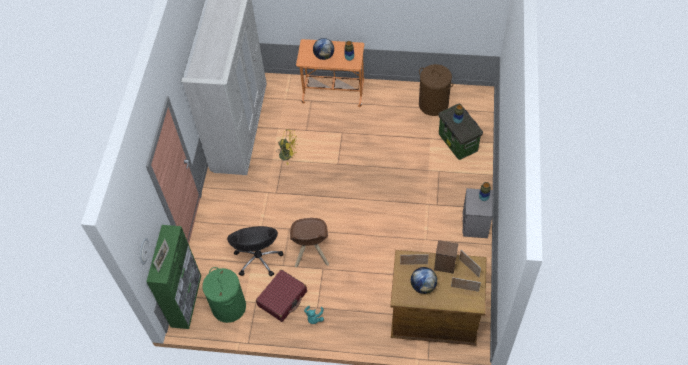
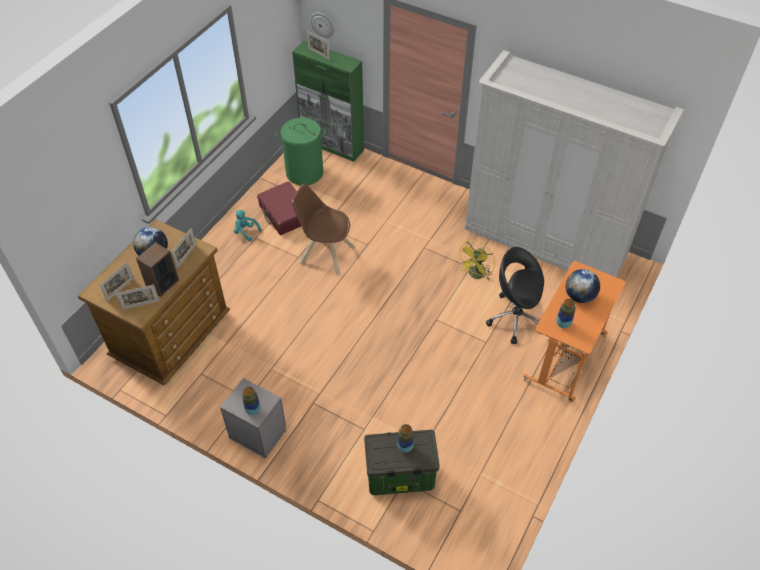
camera: 110 degrees right, 5 degrees down
(258, 260) = (343, 208): black office chair -> black office chair (514, 317)
(433, 104) = (488, 477): brown laundry basket -> none

